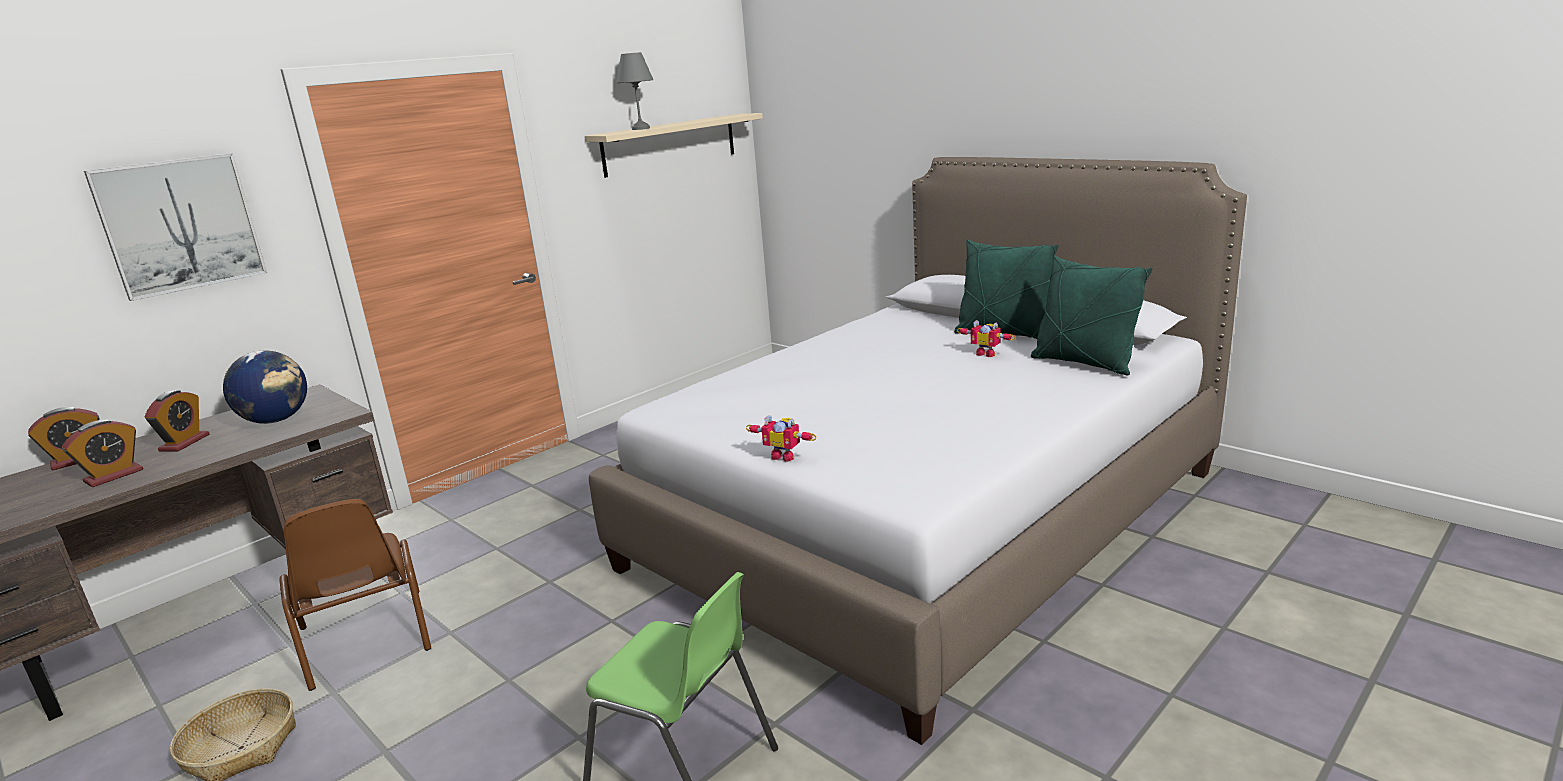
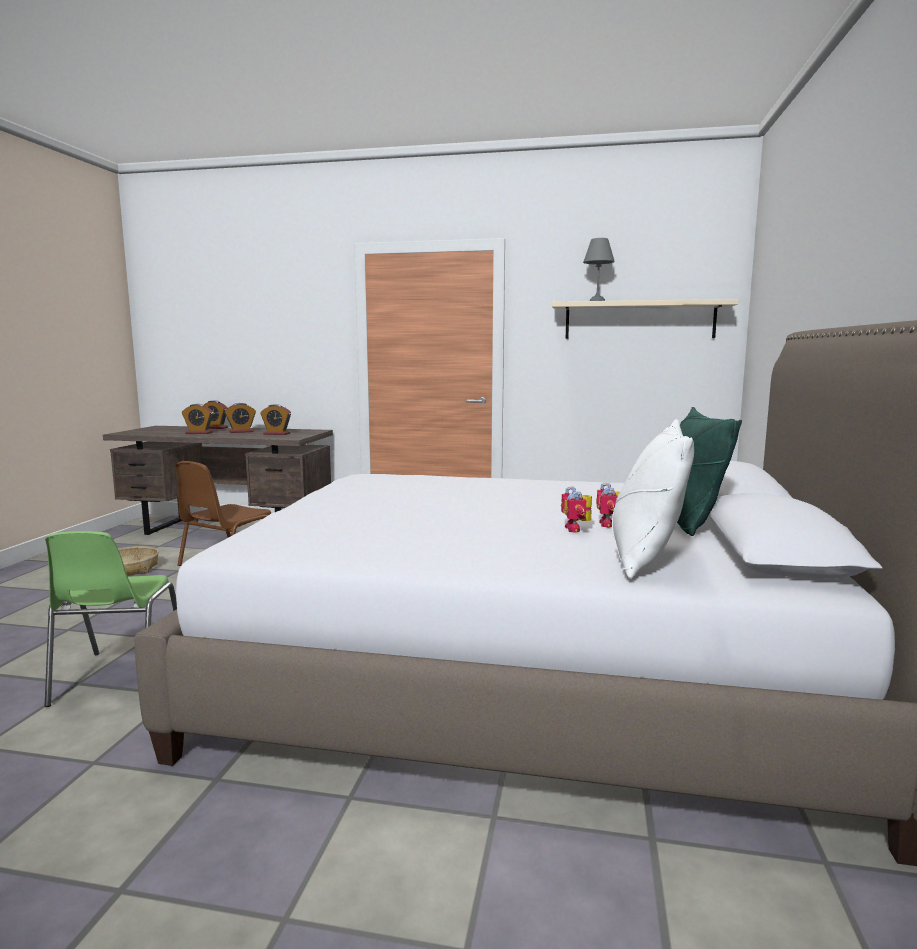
camera: 55 degrees right, 10 degrees down
(180, 225) = (289, 323): picture -> none
(276, 420) = (276, 434): globe -> alarm clock
(784, 456) = (292, 508): toy robot -> toy robot (577, 529)
(1084, 363) = (645, 559): green pillow -> white pillow

